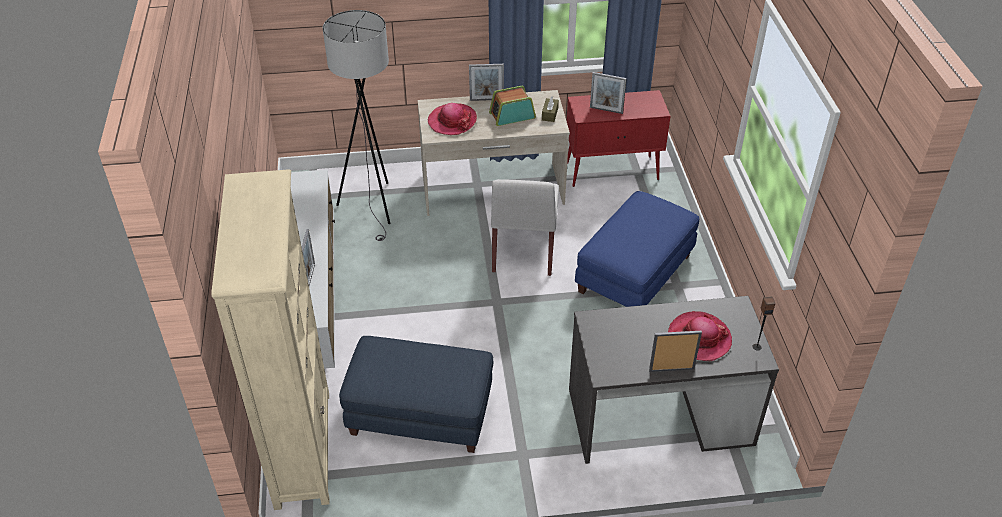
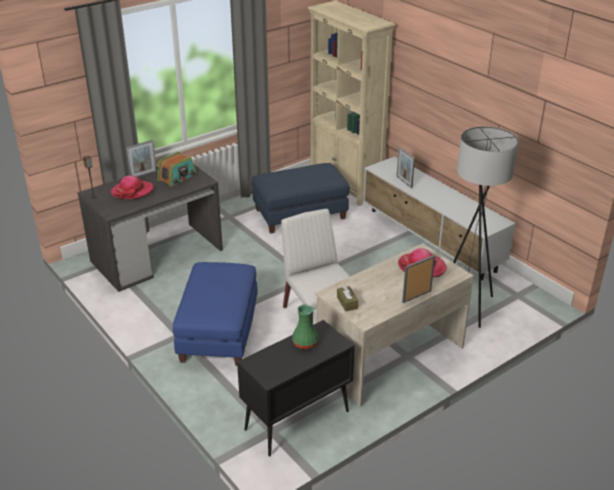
camera: 150 degrees right, 10 degrees down
(512, 115) = (378, 289): radio -> radio (177, 178)
(606, 110) = (305, 343): picture frame -> green vase
(613, 171) = (296, 421): red cabinet -> black cabinet

